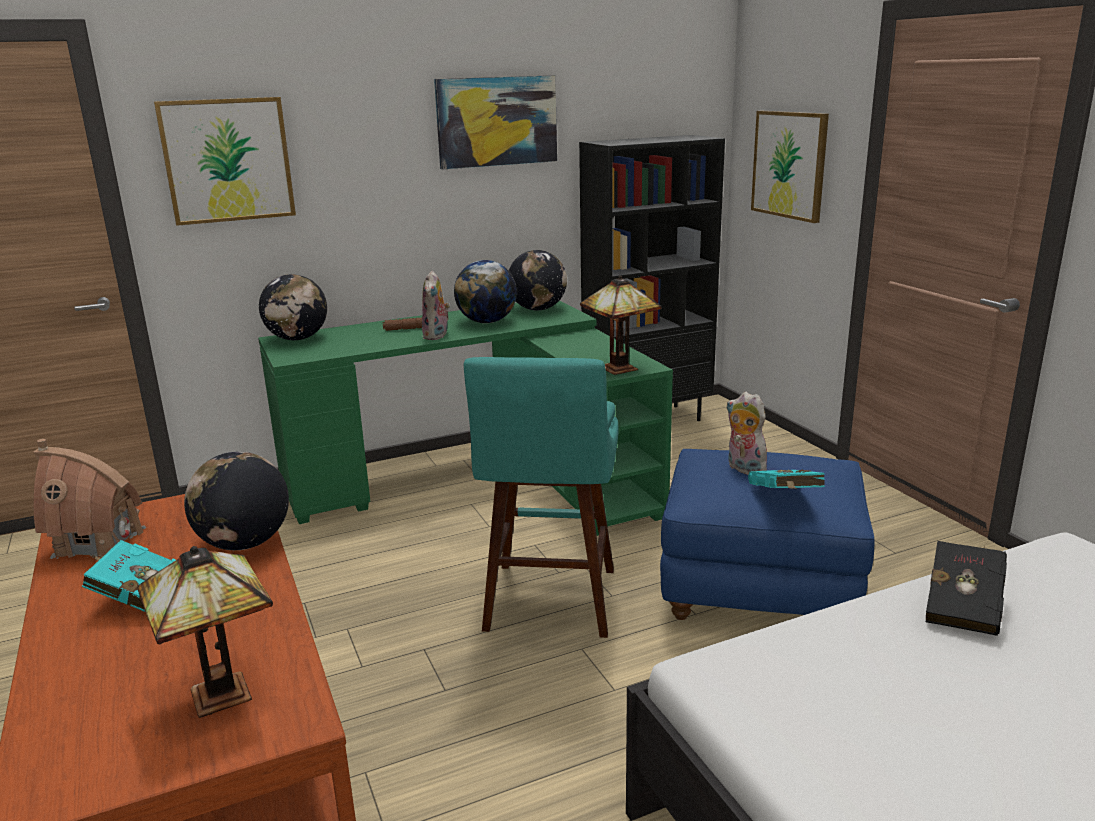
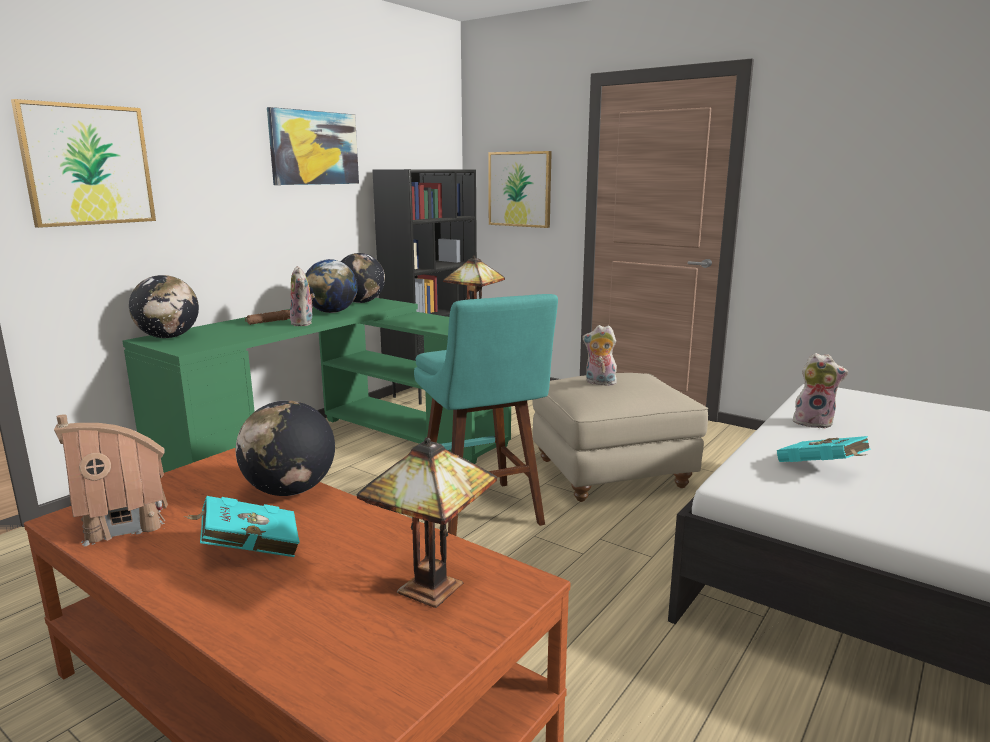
camera: 30 degrees left, 5 degrees down
(760, 590) = (611, 473): blue ottoman -> beige ottoman
(784, 499) = (646, 393): turquoise book -> turquoise book (822, 470)
(964, 607) = (813, 422): black book -> plush toy

